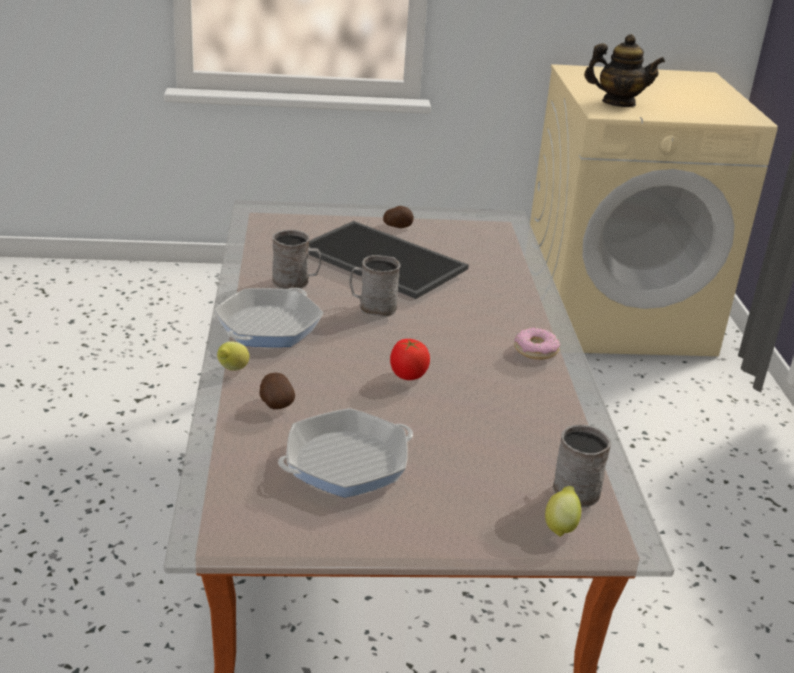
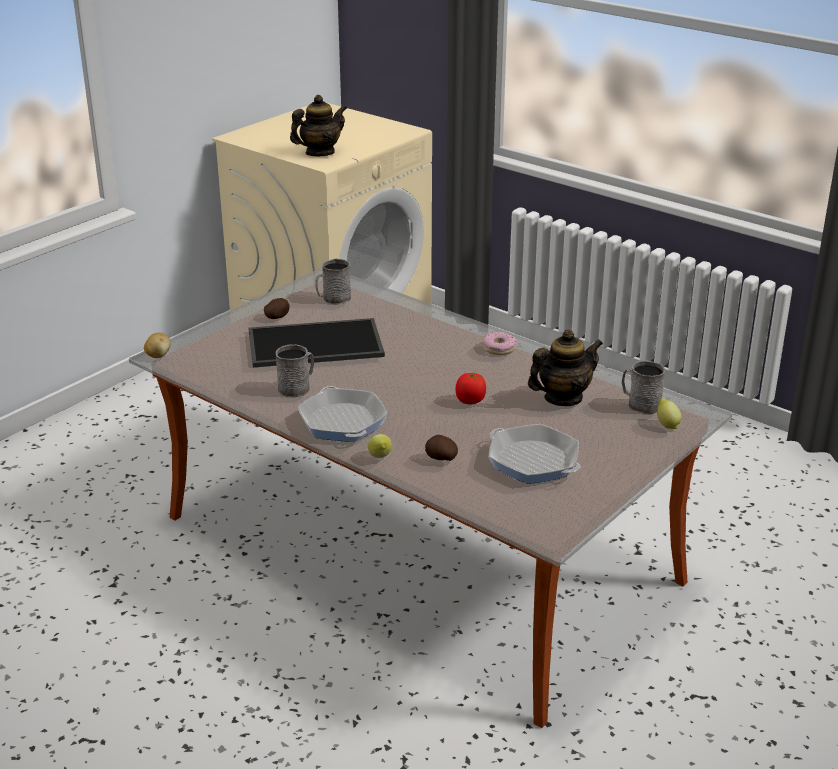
camera: 45 degrees left, 0 degrees up
(255, 208) = (158, 355): none -> potato
(346, 462) = (533, 461): frying pan -> frying pan turned 60 degrees counterclockwise
(372, 307) = (372, 375): grey mug -> grey mug (333, 299)
(502, 428) = (563, 398): none -> teapot

